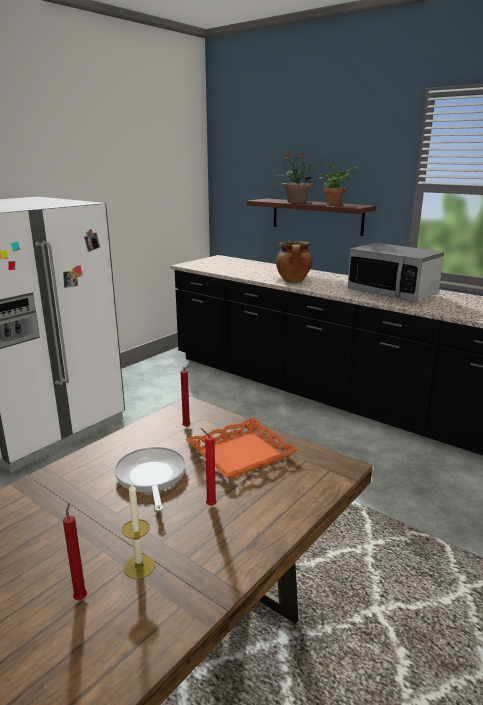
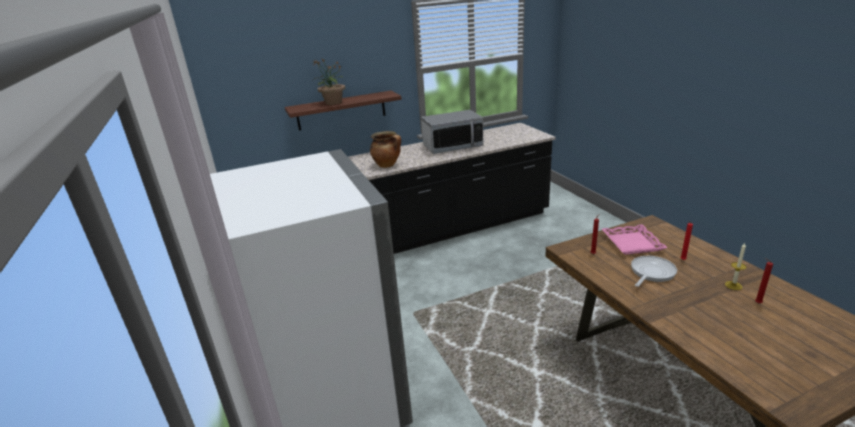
camera: 60 degrees left, 5 degrees up
(151, 477) = (651, 273): frying pan -> frying pan turned 120 degrees clockwise
(241, 454) = (632, 243): orange tray -> pink tray
(335, 204) = (369, 97): potted plant -> none

